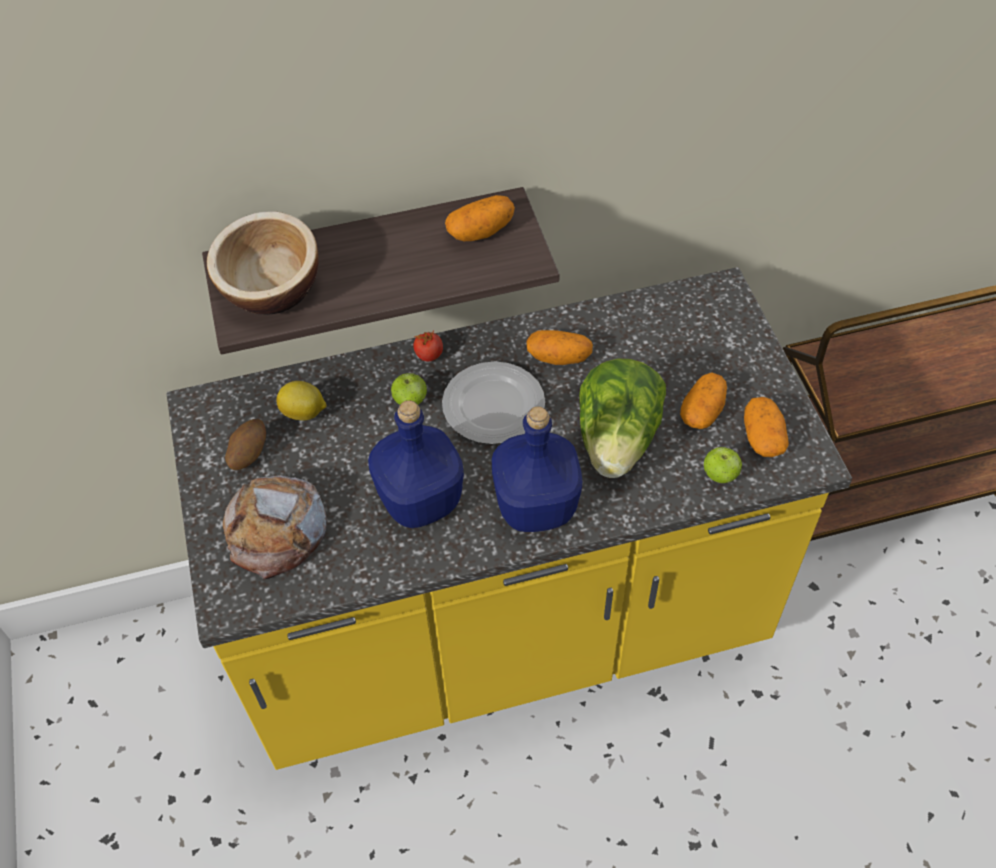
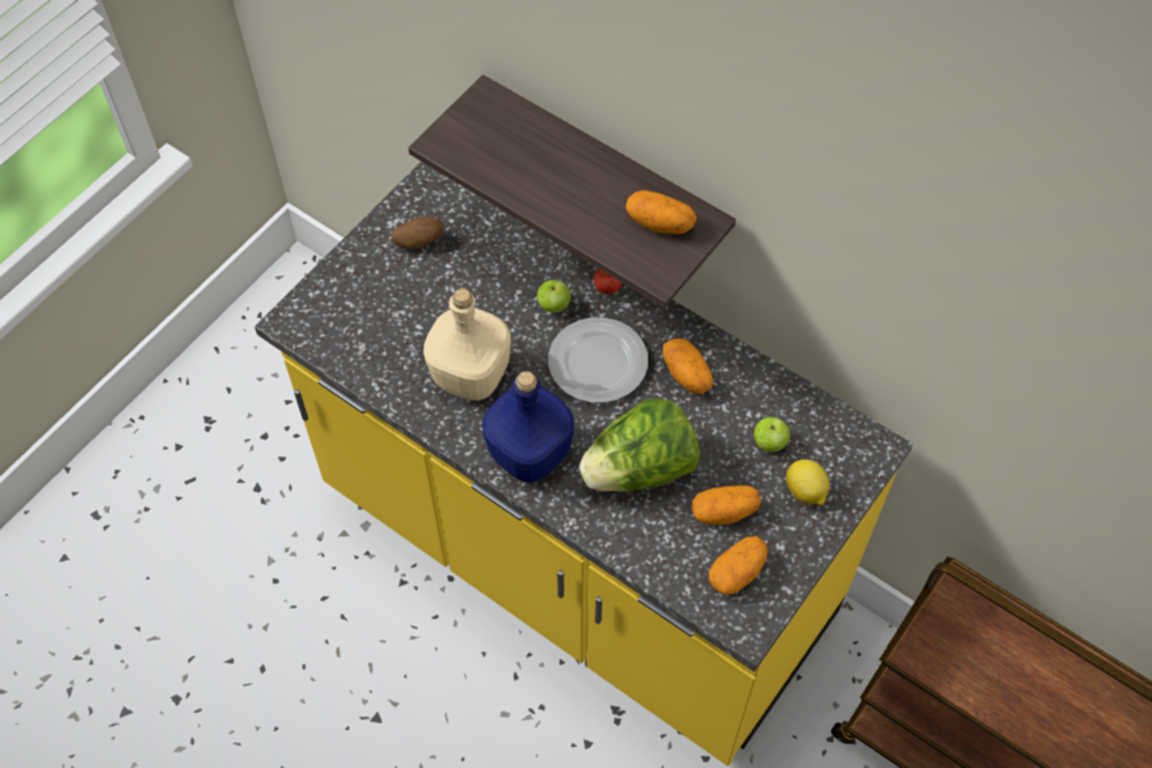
camera: 50 degrees right, 5 degrees up
(271, 288) = (486, 137): bowl -> none
(276, 530) = (372, 305): bread -> none
(304, 413) = (483, 248): lemon -> lemon (805, 492)
(421, 502) = (470, 377): blue bottle -> beige bottle
(720, 475) = (670, 563): apple -> apple (769, 443)

